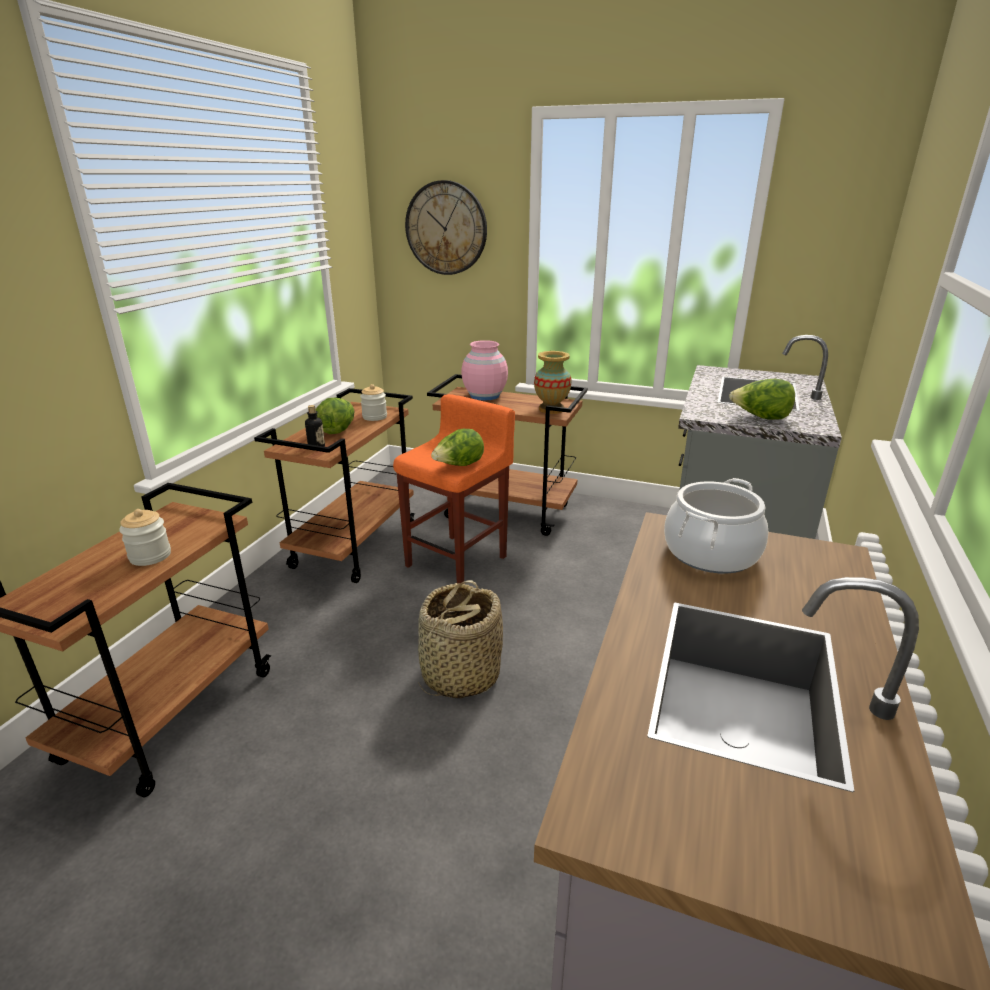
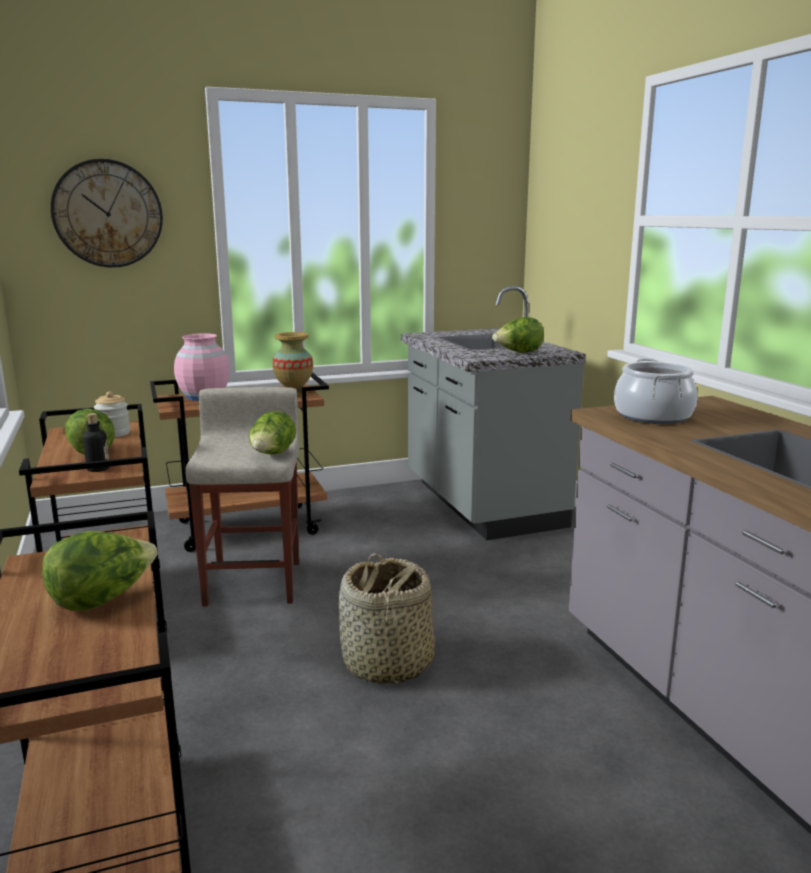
camera: 40 degrees left, 10 degrees down
(150, 556) = (102, 599): jar -> lettuce
(457, 560) = (254, 582): orange stool -> beige stool

